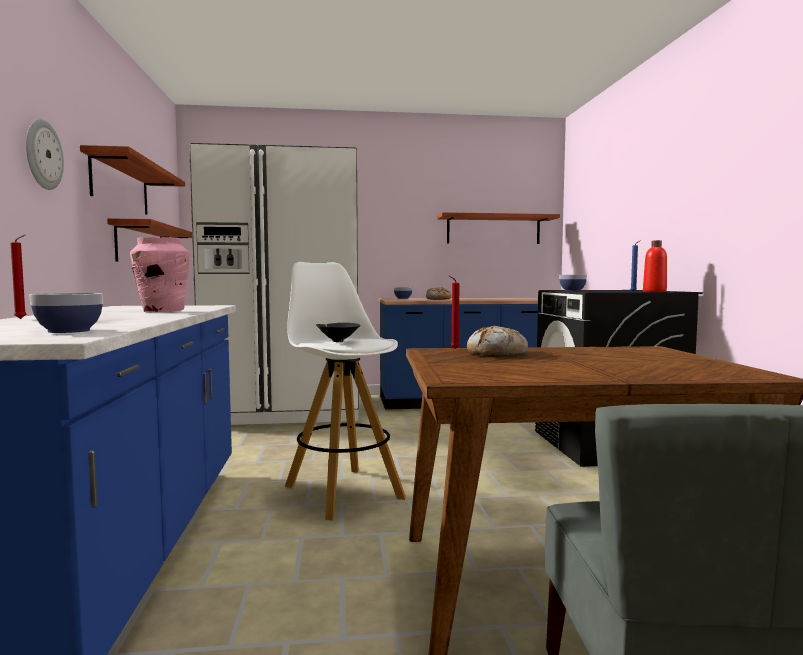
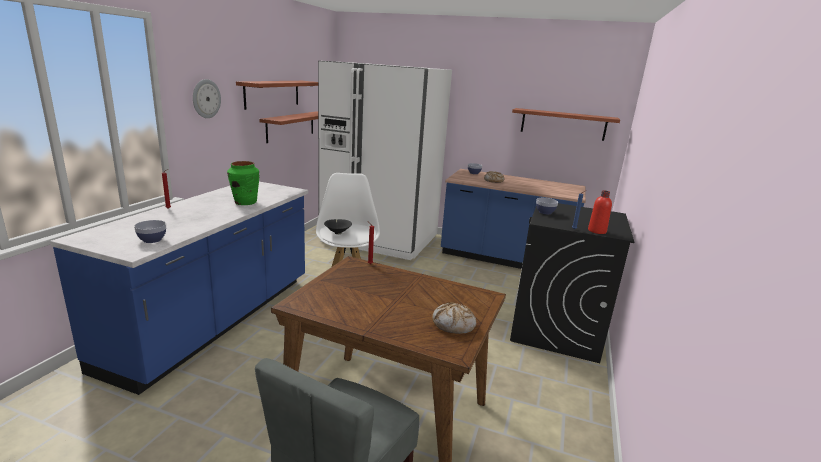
camera: 25 degrees right, 15 degrees up
(163, 311) = (245, 202): pink vase -> green vase
(497, 353) = (378, 277): bread -> bread (453, 324)

